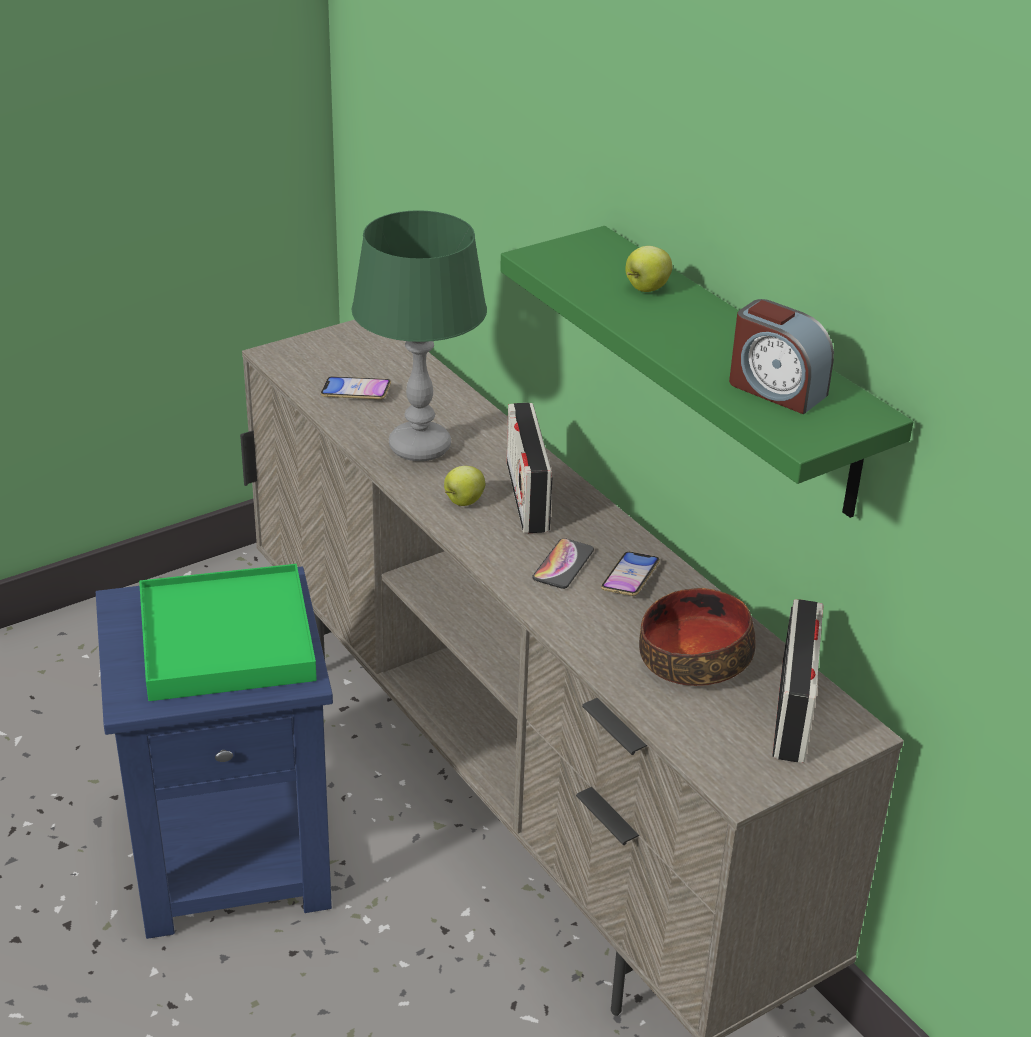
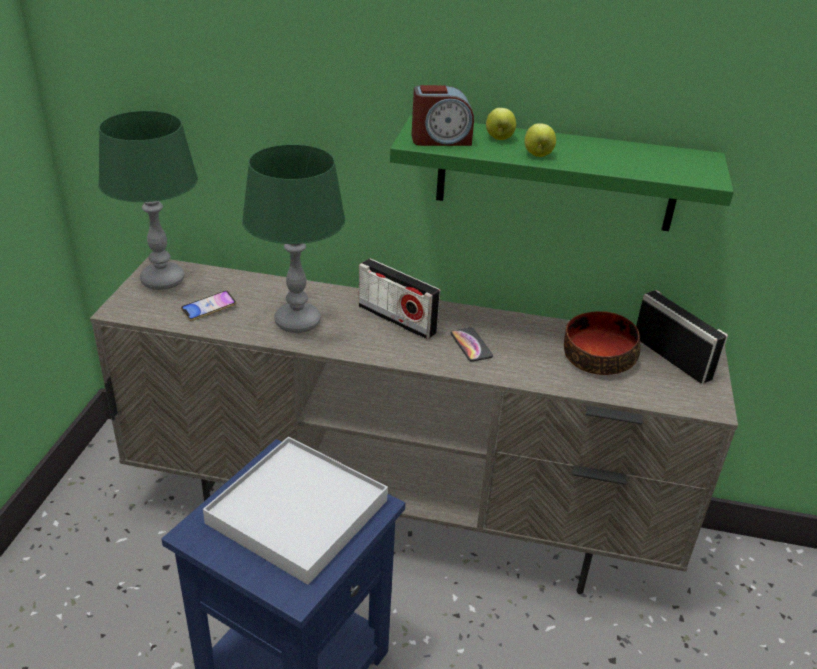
camera: 45 degrees left, 0 degrees up
(226, 639) = (297, 512): green tray -> white tray
(356, 344) = (163, 280): none -> green table lamp
(463, 502) = (369, 340): apple -> apple (538, 155)
(630, 578) = (510, 334): phone -> none
(775, 389) = (653, 162): alarm clock -> alarm clock (440, 140)

